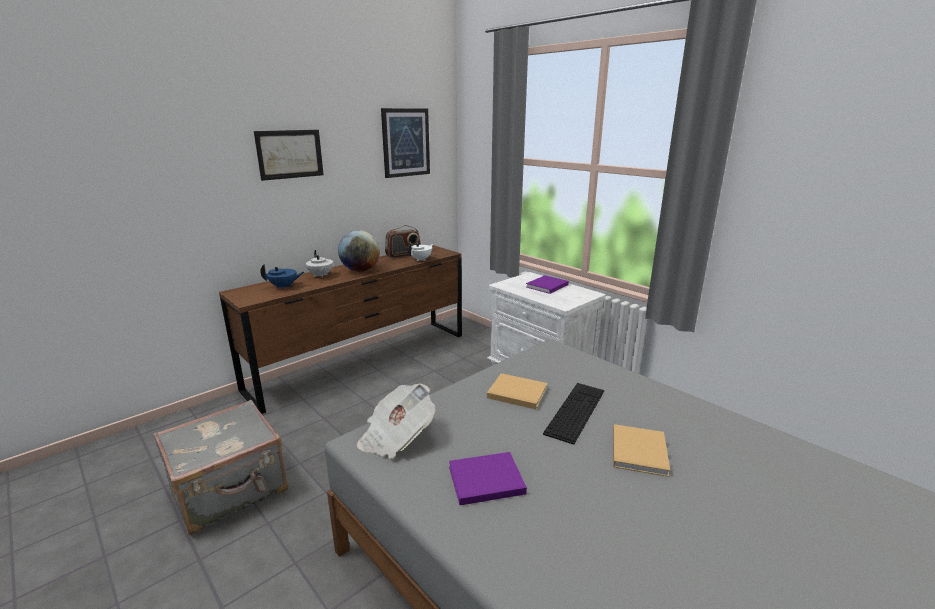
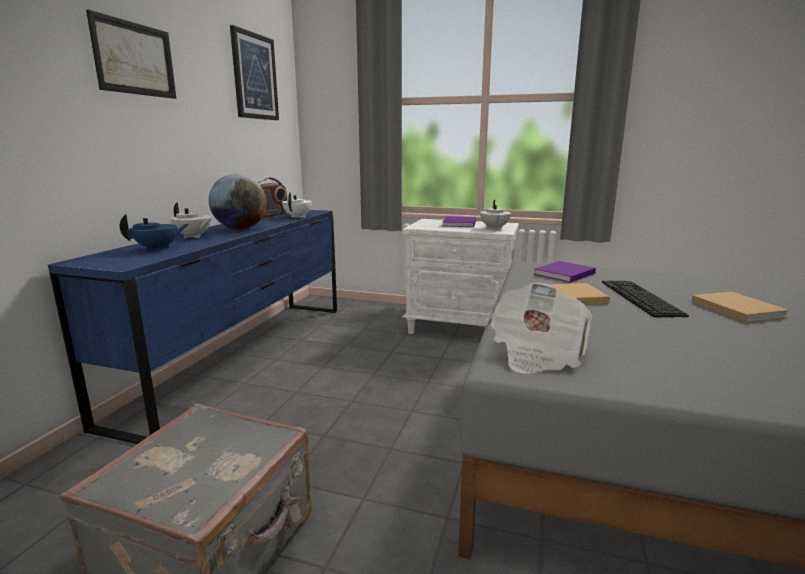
camera: 30 degrees left, 5 degrees down
(363, 361) = (245, 356): brown dresser -> blue dresser
(483, 480) = (685, 359): purple book -> purple book (563, 274)
(564, 299) = (494, 228): none -> white teapot

